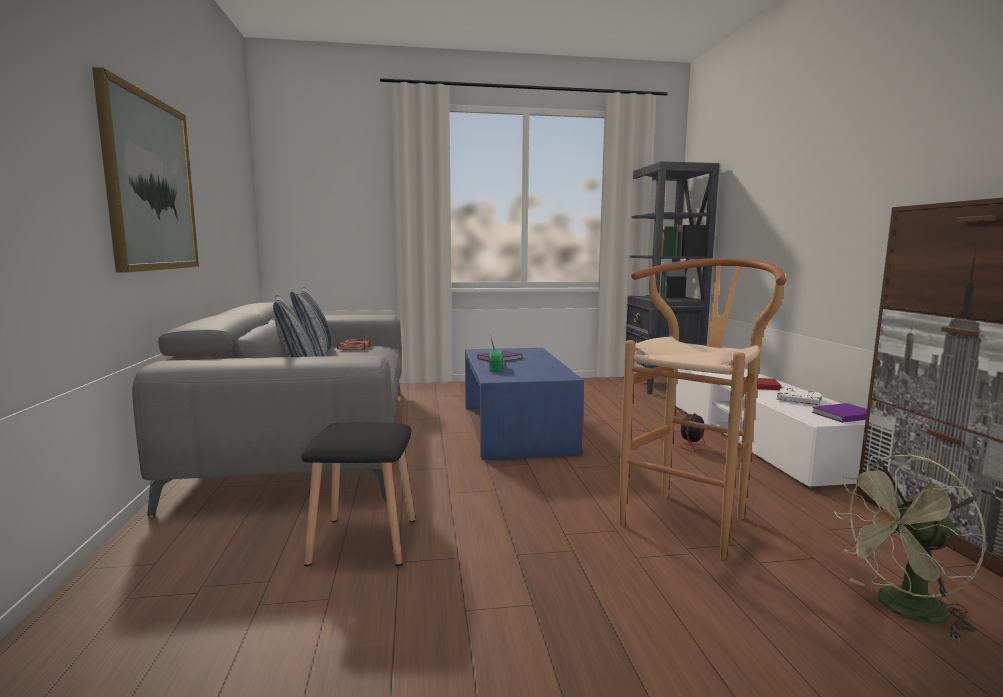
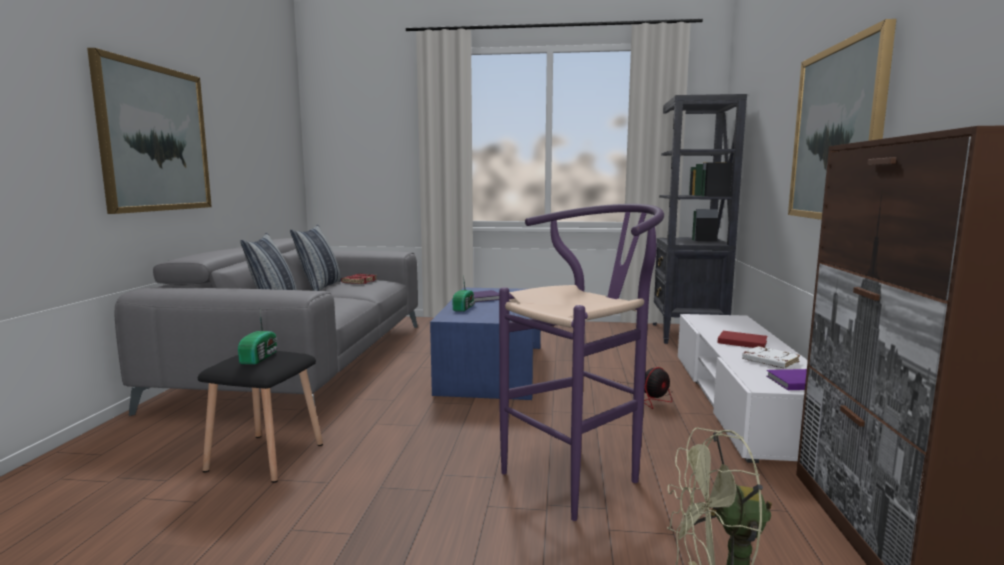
camera: 15 degrees right, 0 degrees up
(363, 430) = (260, 357): none -> radio
(690, 518) = (581, 475): brown stool -> purple stool
(851, 198) = (837, 133): none -> picture

